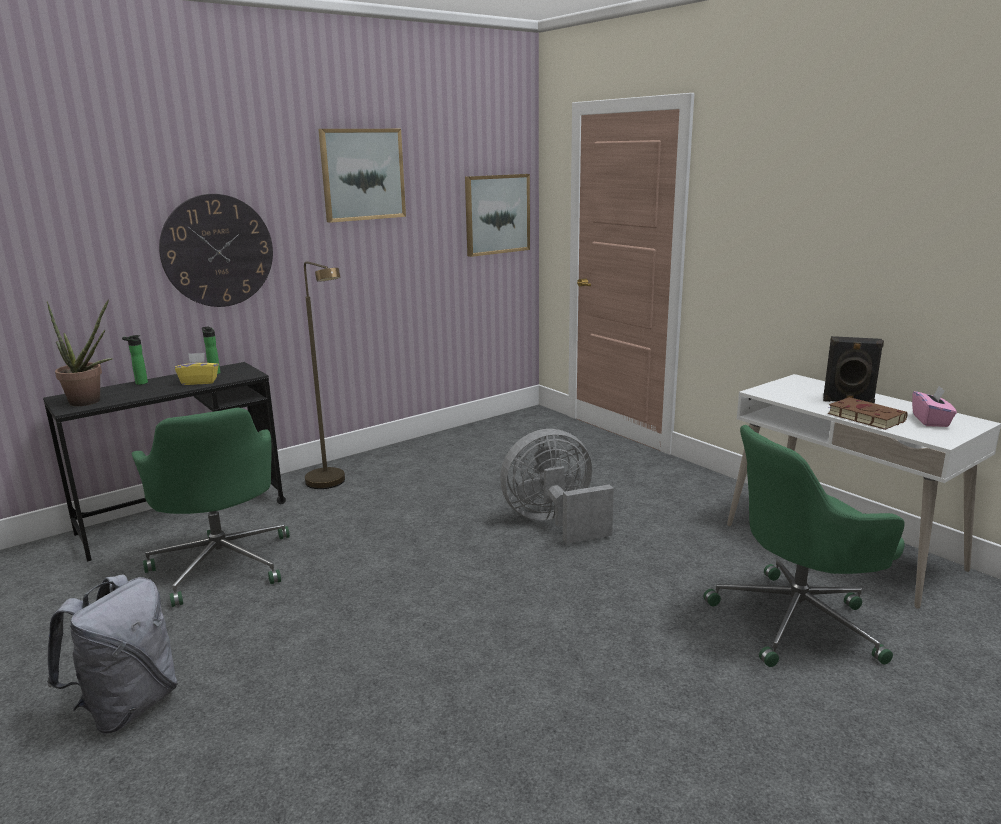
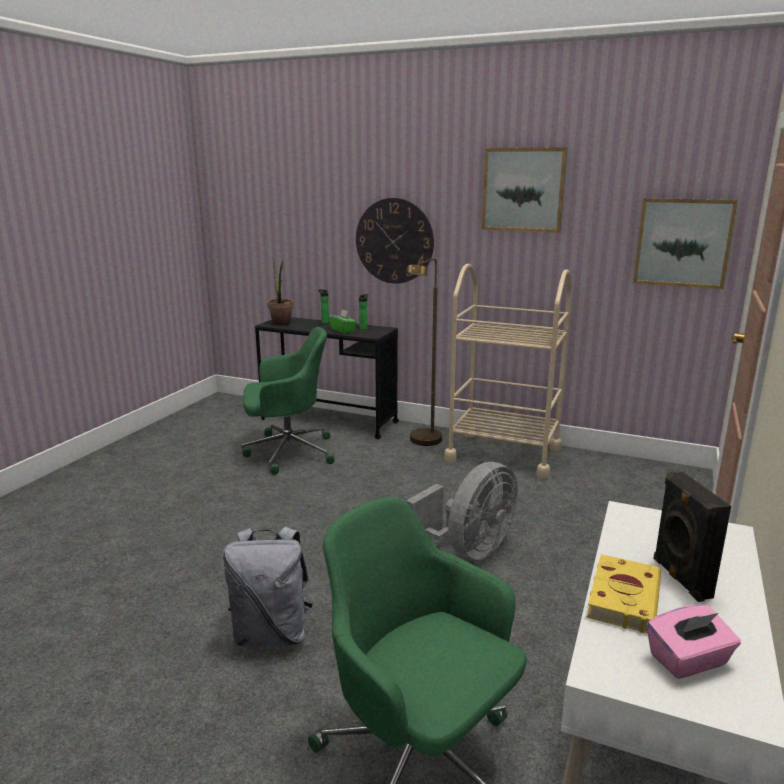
camera: 60 degrees right, 0 degrees up
(128, 707) = (138, 484): grey backpack -> grey backpack (272, 633)
(199, 382) = (343, 330): yellow tissue box -> green tissue box
(222, 564) = (287, 452): green office chair -> green office chair turned 135 degrees counterclockwise
(411, 458) = (503, 454): none -> beige cart
(554, 523) = (469, 550): grey fan -> grey fan turned 90 degrees clockwise
(863, 417) = (623, 596): brown book -> yellow book

